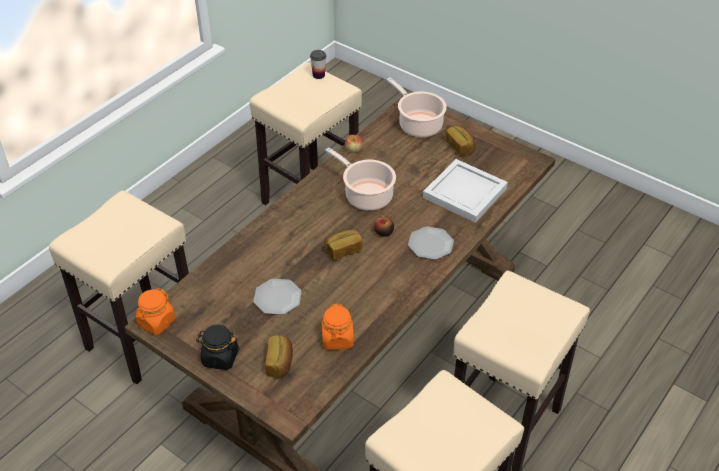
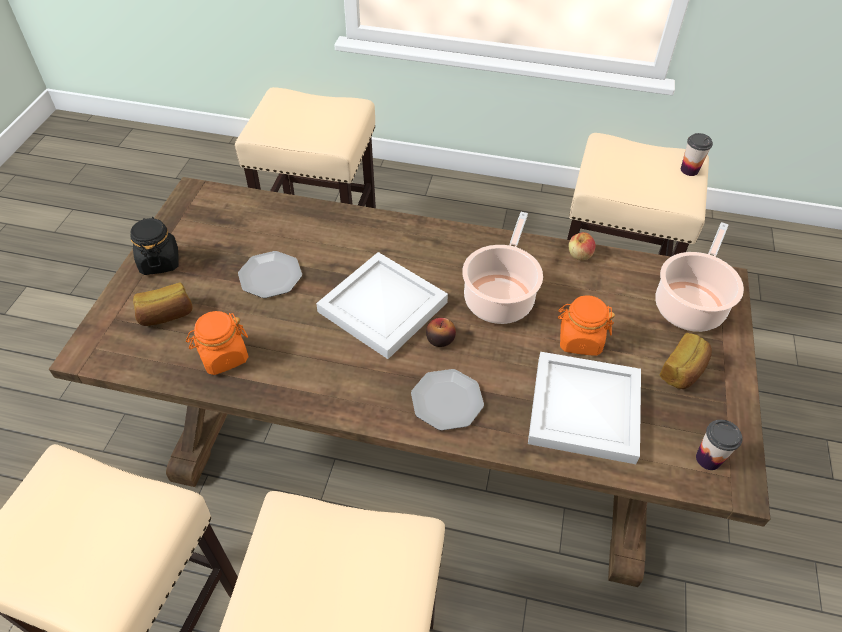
camera: 65 degrees right, 5 degrees up
(156, 322) = (195, 195): orange jar -> orange jar (579, 340)
(343, 250) = (383, 308): bread -> white tray
(515, 163) = (708, 459): none -> cup

